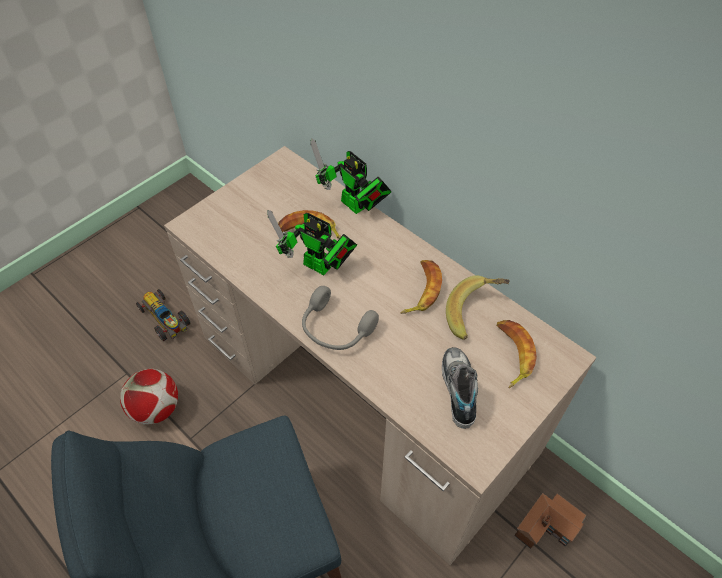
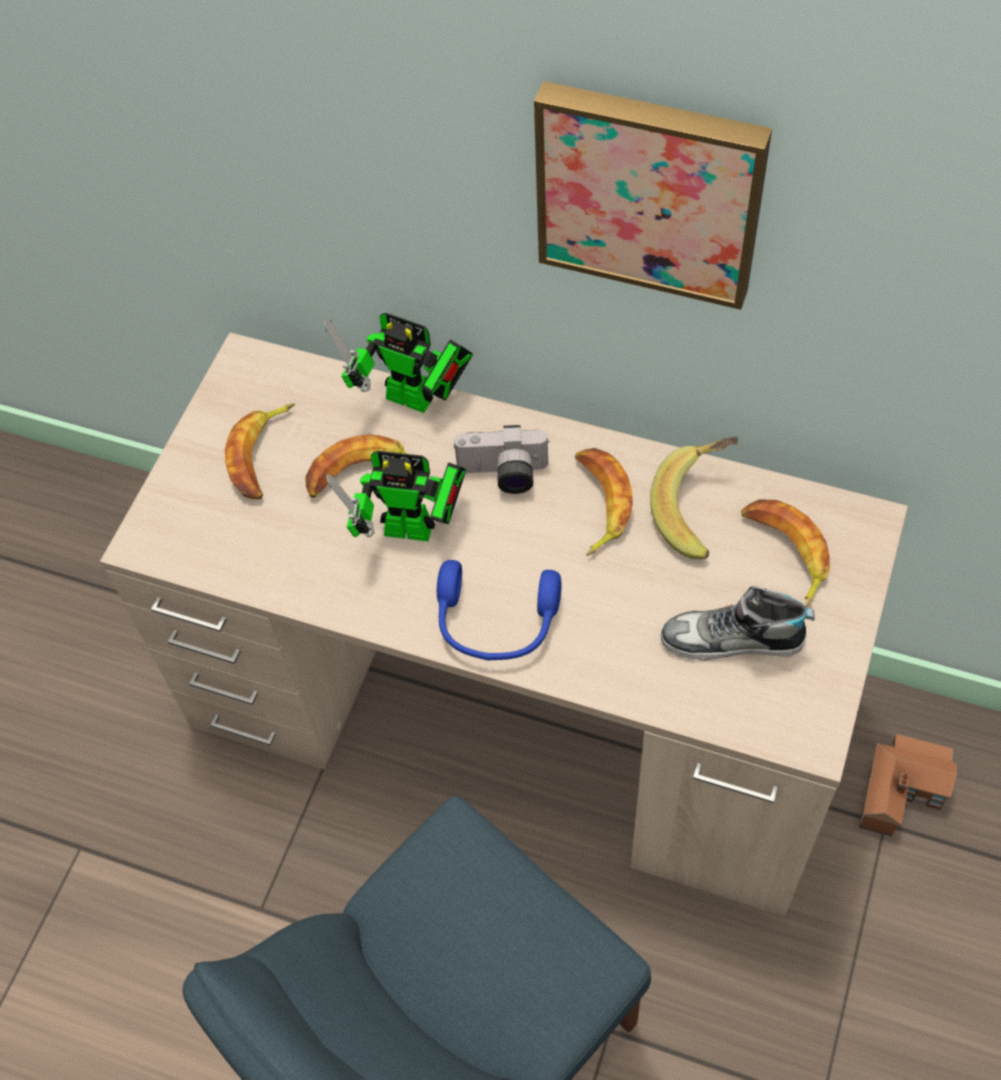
camera: 20 degrees left, 5 degrees up
(156, 409) = (172, 885): football -> none
(165, 320) = (98, 723): toy car -> none
(266, 205) = (262, 456): none -> banana
(335, 329) = (496, 623): grey headphones -> blue headphones
(379, 258) = (503, 475): none -> camera
(458, 389) = (732, 640): shoe -> shoe turned 60 degrees counterclockwise
(493, 107) = (650, 190): none -> picture

